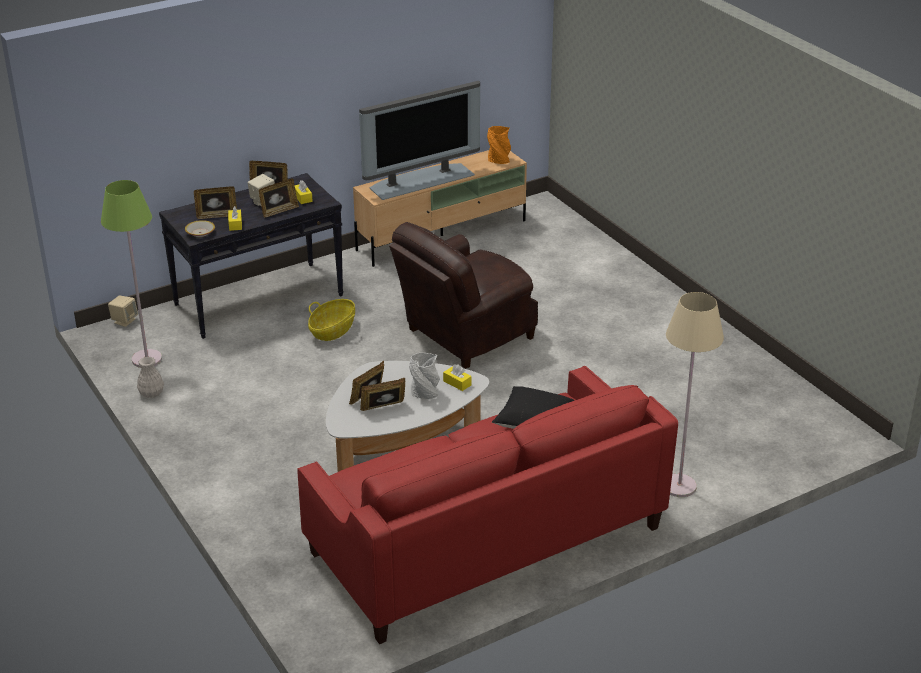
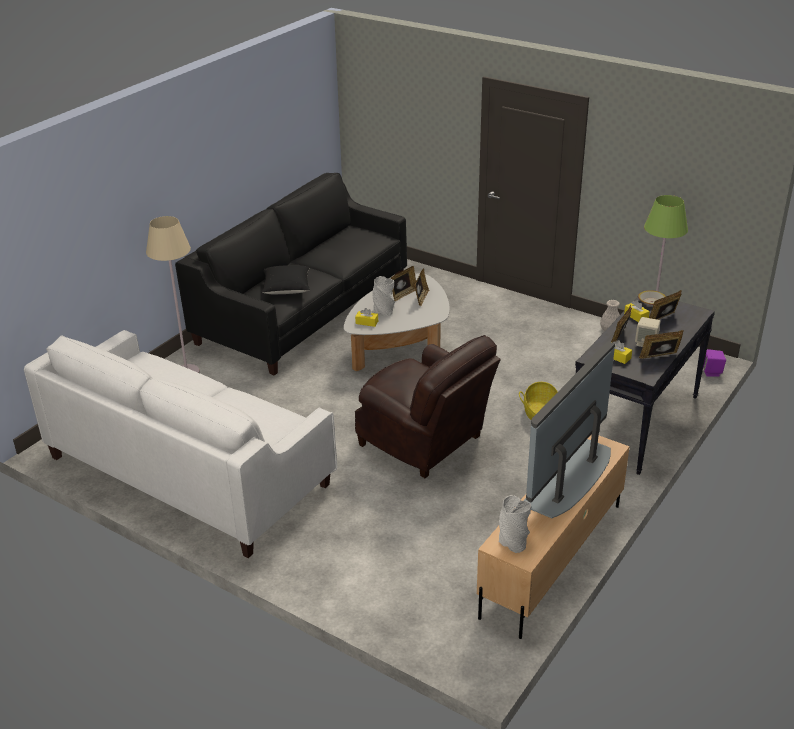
camera: 155 degrees right, 0 degrees up
(124, 321) = (711, 372): beige speaker -> purple speaker
(465, 336) = (425, 442): brown armchair -> brown armchair turned 105 degrees clockwise
(486, 538) = (303, 311): red sofa -> black sofa
(499, 160) = (513, 541): orange vase -> grey vase
(705, 371) = (190, 471): none -> white sofa

